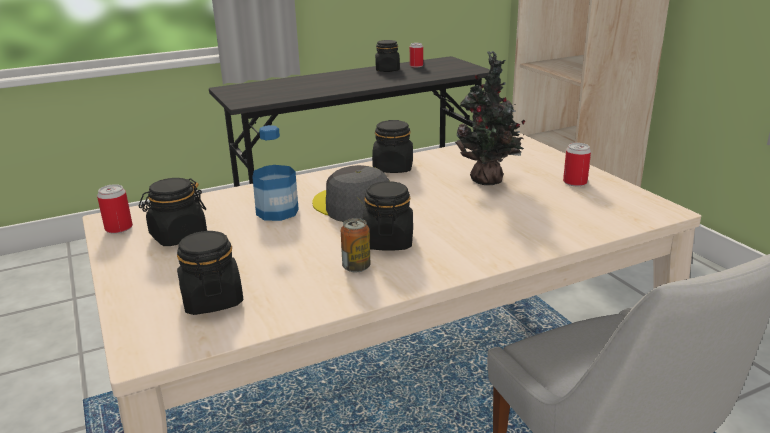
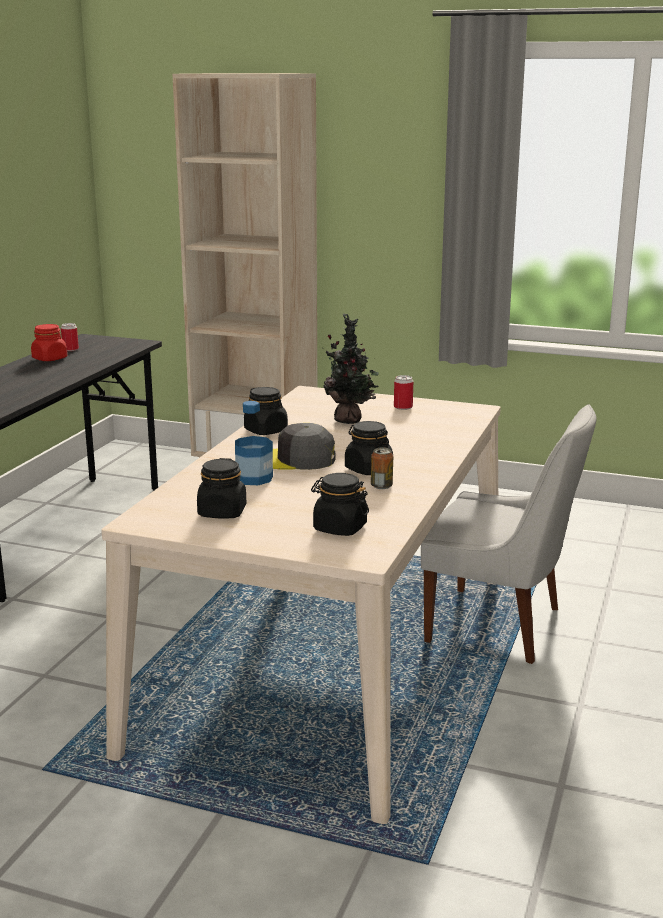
camera: 45 degrees left, 5 degrees down
(119, 228) = (160, 524): can -> none
(387, 70) = (50, 359): black jar -> red jar

